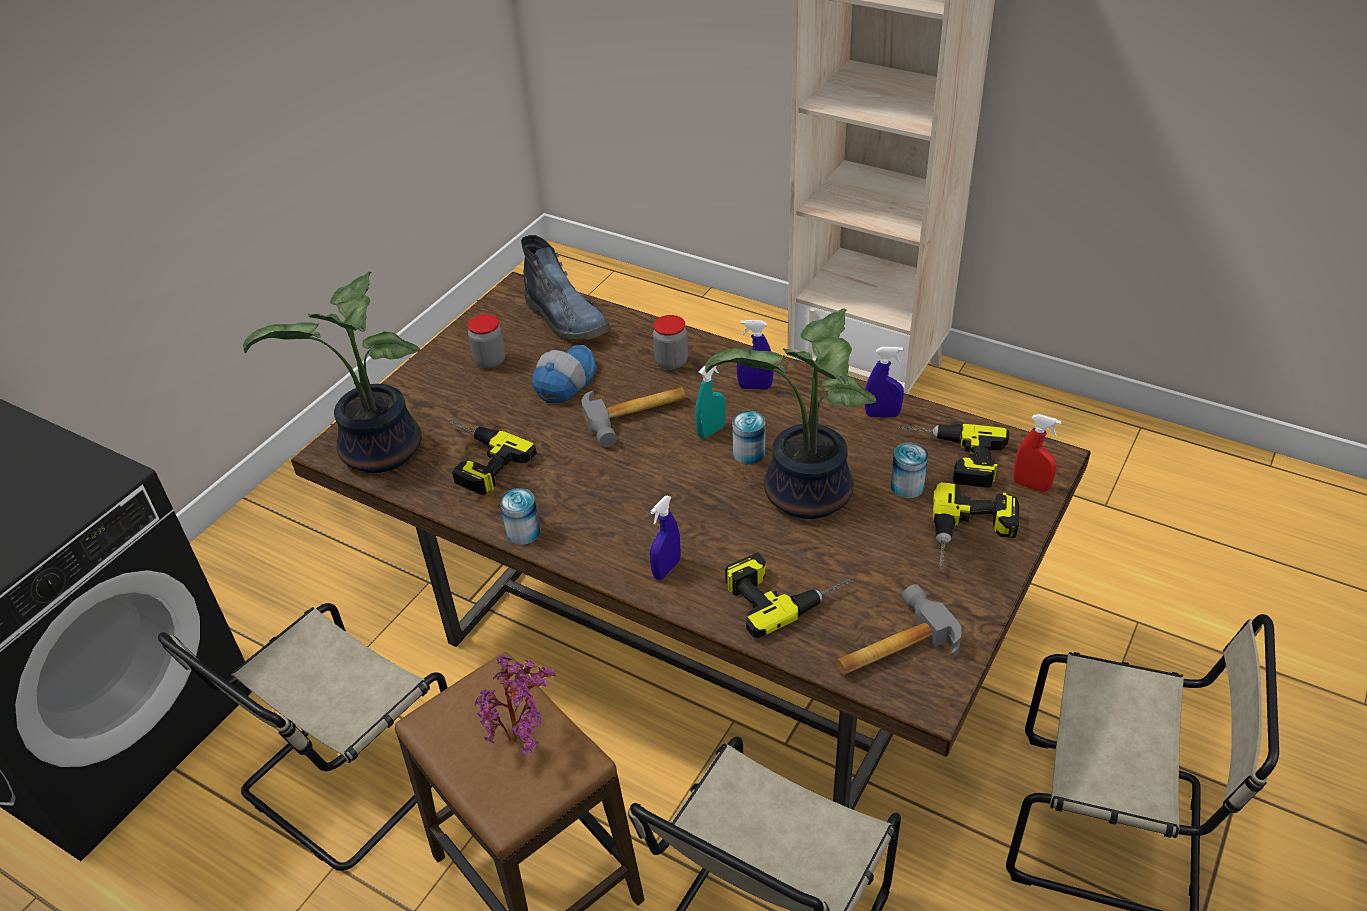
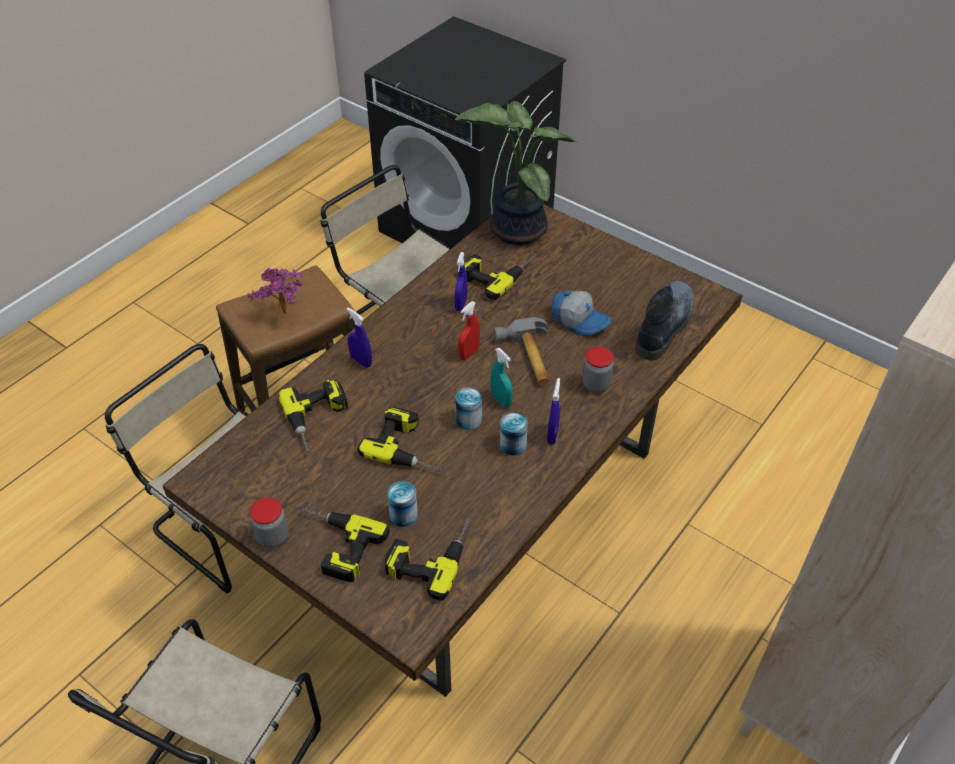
camera: 95 degrees right, 5 degrees up
(490, 361) = (613, 280): jar -> jar (273, 537)
(523, 532) = (418, 294): can -> can (513, 445)
(567, 320) = (664, 325): boot -> boot turned 150 degrees clockwise
(804, 497) = (410, 446): potted plant -> power drill
(882, 415) = (498, 517): blue spray bottle -> blue spray bottle (461, 304)
(890, 646) = (249, 470): hammer -> none
(1031, 485) = (380, 605): red spray bottle -> red spray bottle (469, 353)

